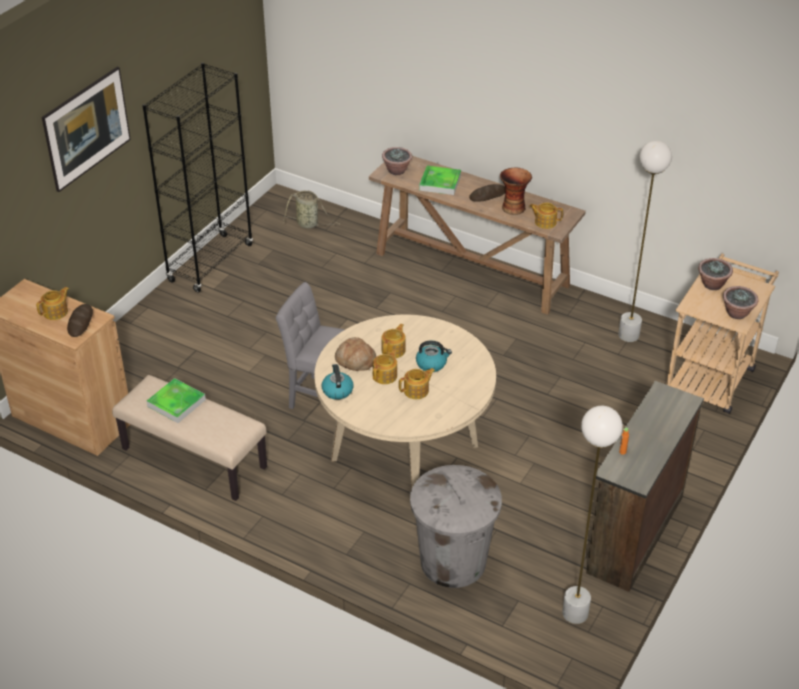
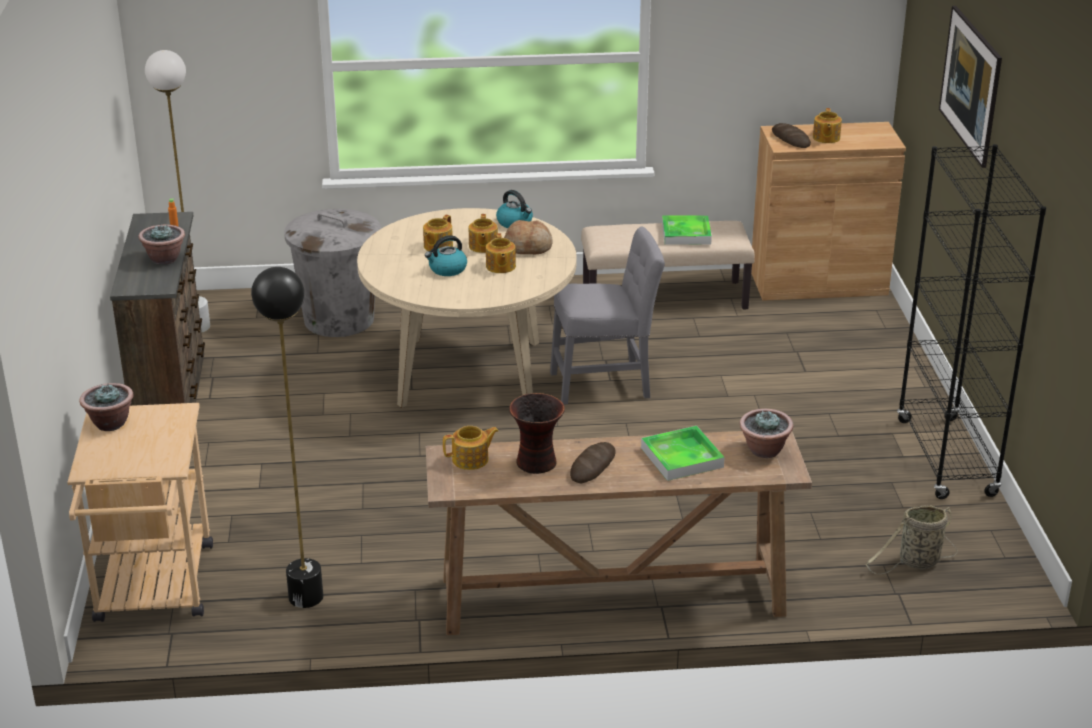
camera: 145 degrees right, 10 degrees down
(628, 335) = (306, 597): white floor lamp -> black floor lamp
(712, 285) = (162, 447): potted plant -> potted plant (164, 259)

